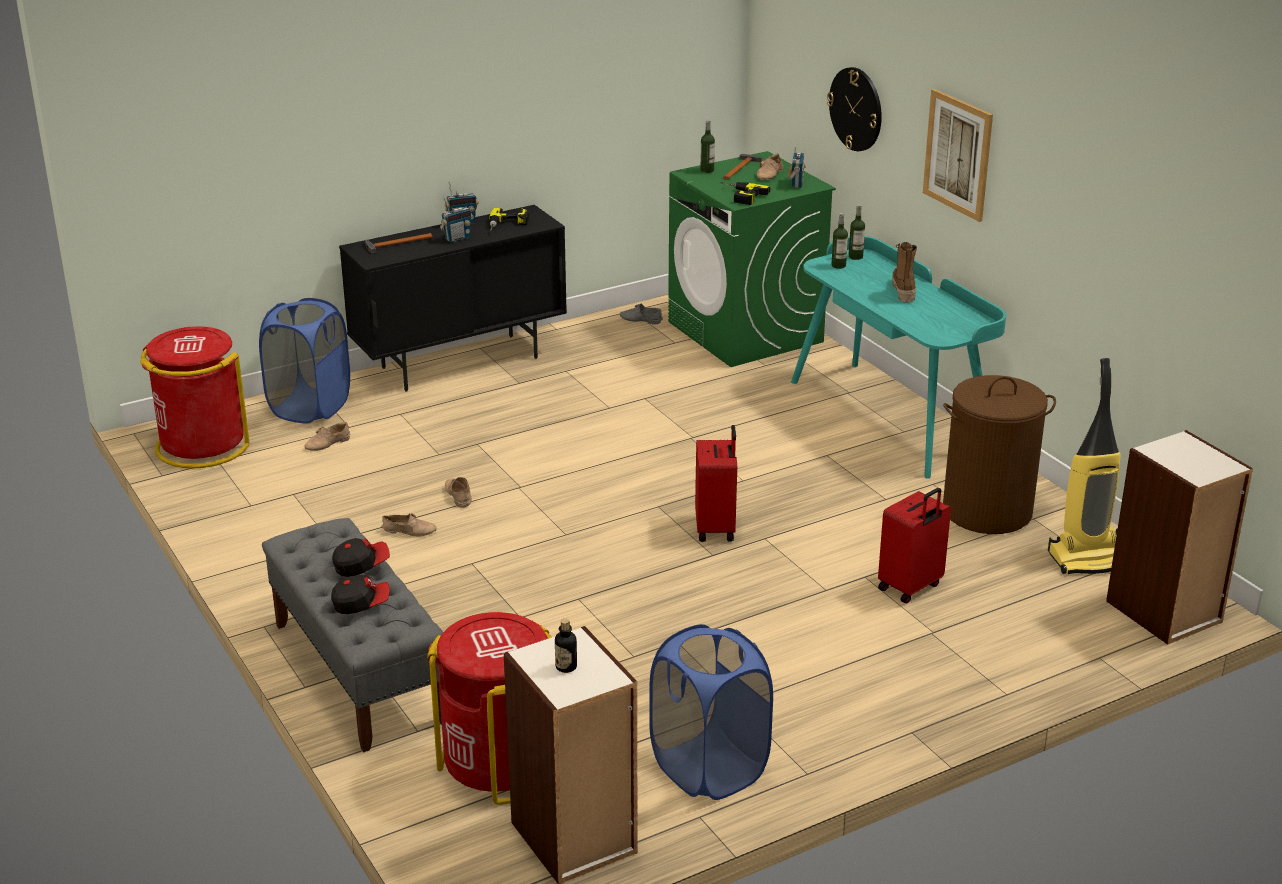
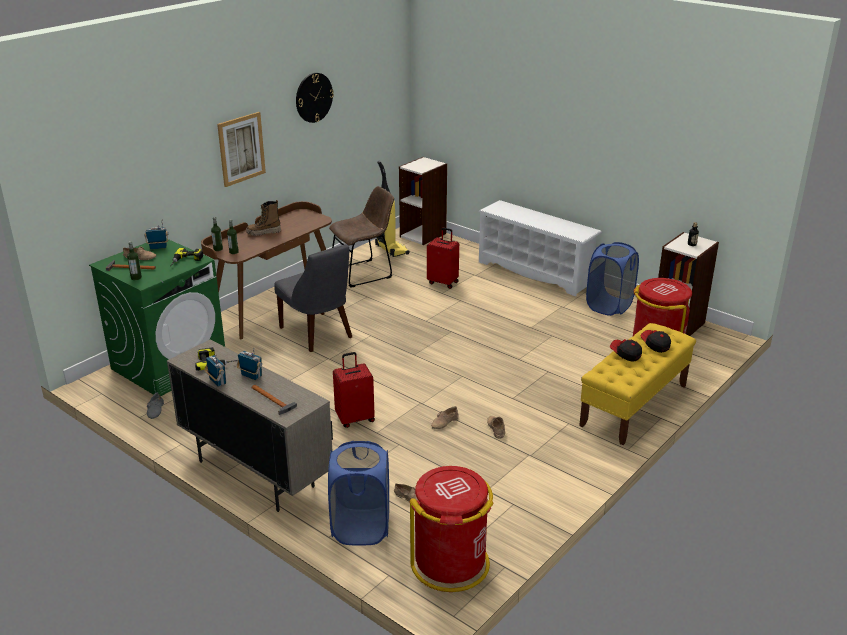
camera: 110 degrees left, 0 degrees up
(358, 672) = (634, 405): grey bench -> yellow bench
(460, 363) = (255, 474): black cabinet -> beige cabinet
(716, 528) = (425, 334): red suitcase -> red suitcase (355, 418)
(773, 439) = (318, 334): none -> grey chair
(856, 109) = (158, 178): wall clock -> wall clock (313, 97)
(891, 417) = (275, 305): turquoise desk -> brown desk
(913, 715) = (535, 272): none -> white shoe rack
(987, 511) = (364, 273): brown laundry basket -> brown chair

